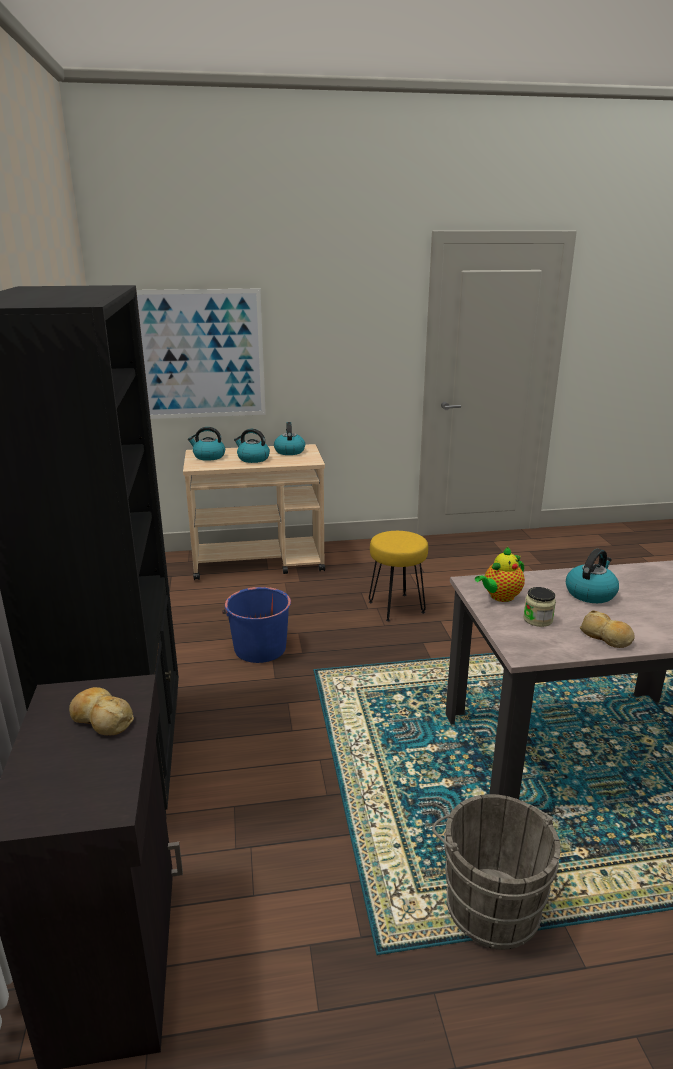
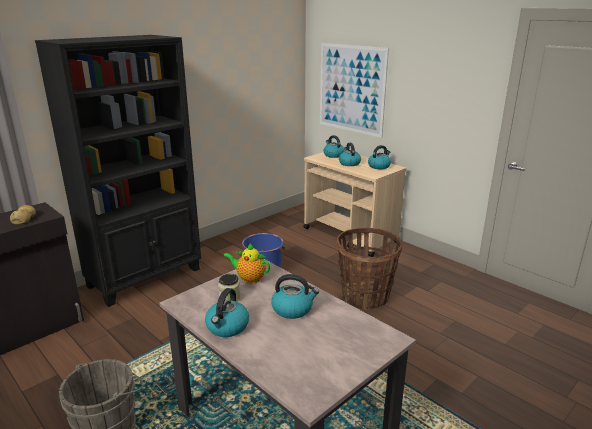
camera: 55 degrees right, 0 degrees up
(396, 607) = (365, 296): yellow stool -> basket
(606, 637) = (227, 327): bread -> kettle

